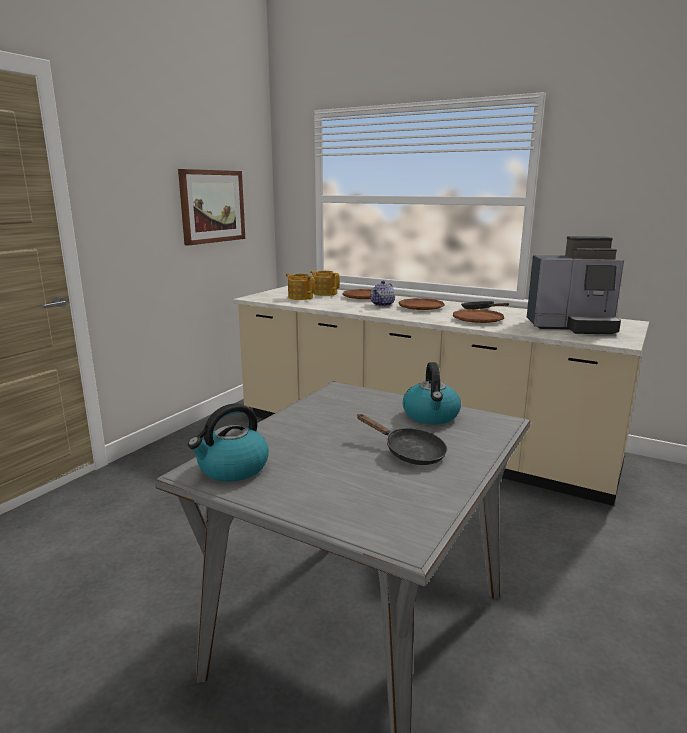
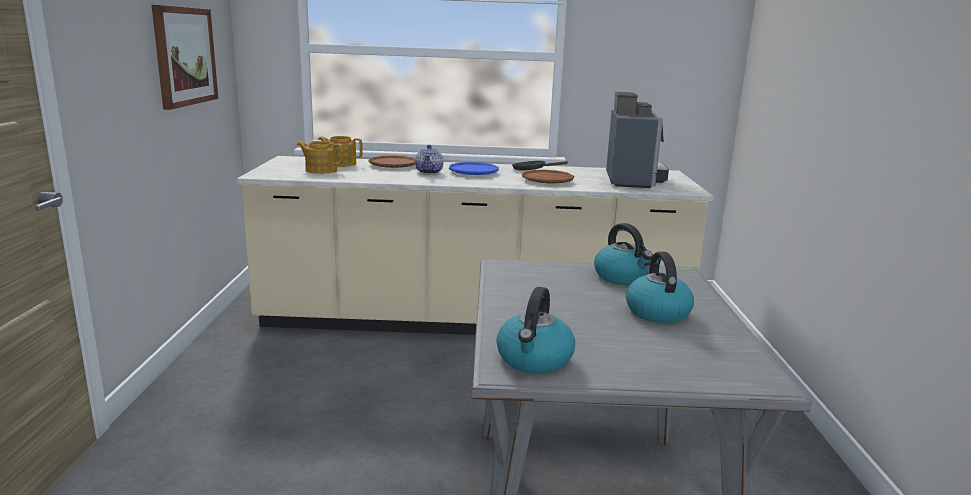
camera: 30 degrees left, 0 degrees up
(409, 453) = (656, 312): black frying pan -> kettle
(421, 307) = (473, 172): brown plate -> blue plate
(572, 326) = (633, 180): coffee machine -> coffee machine turned 60 degrees counterclockwise

